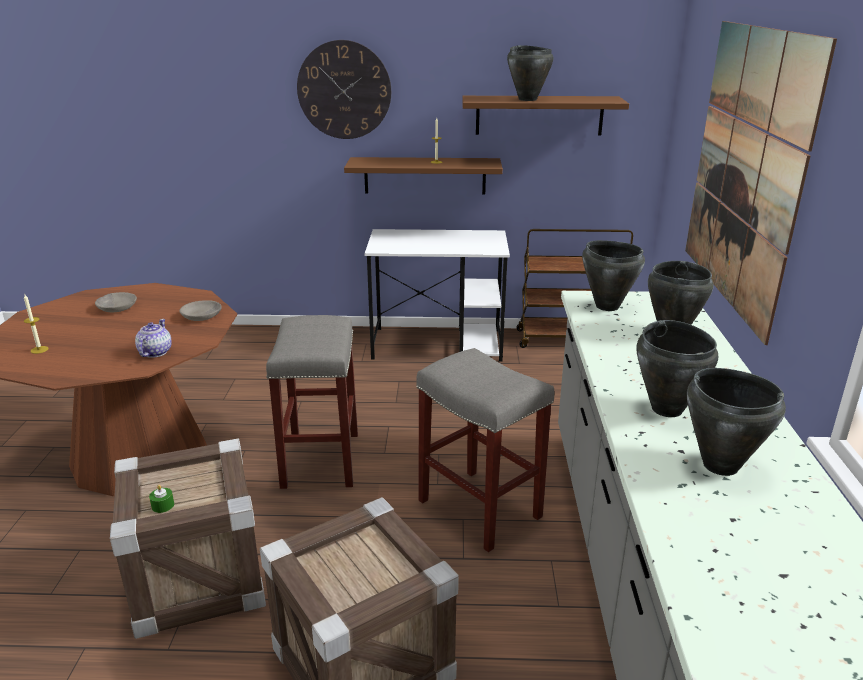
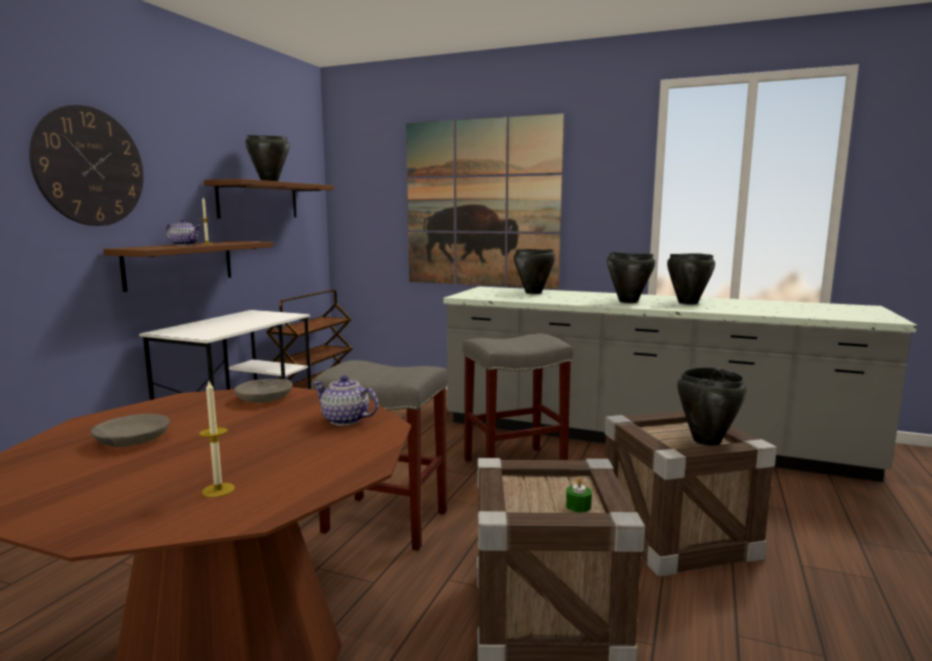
camera: 70 degrees left, 15 degrees down
(410, 161) = (184, 245): none -> teapot
(607, 306) = (482, 295): black cooking pot -> black cooking pot (706, 441)

